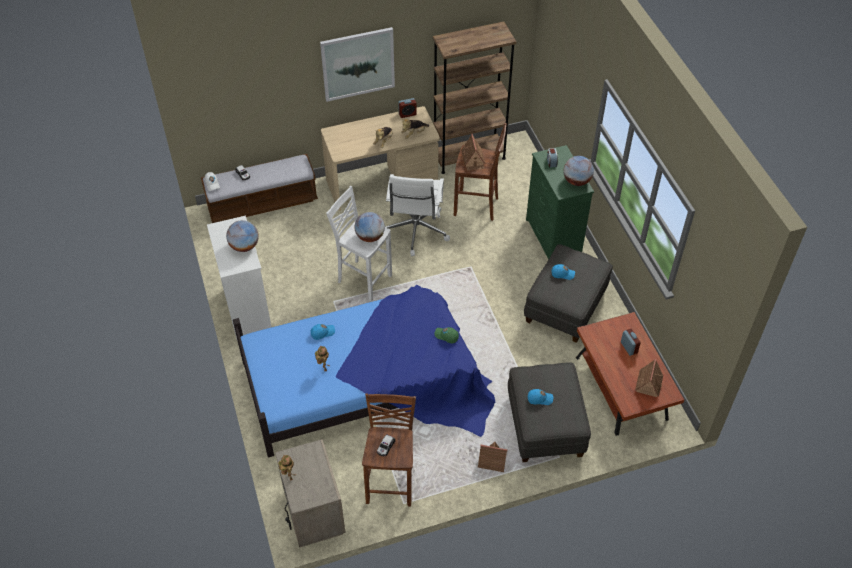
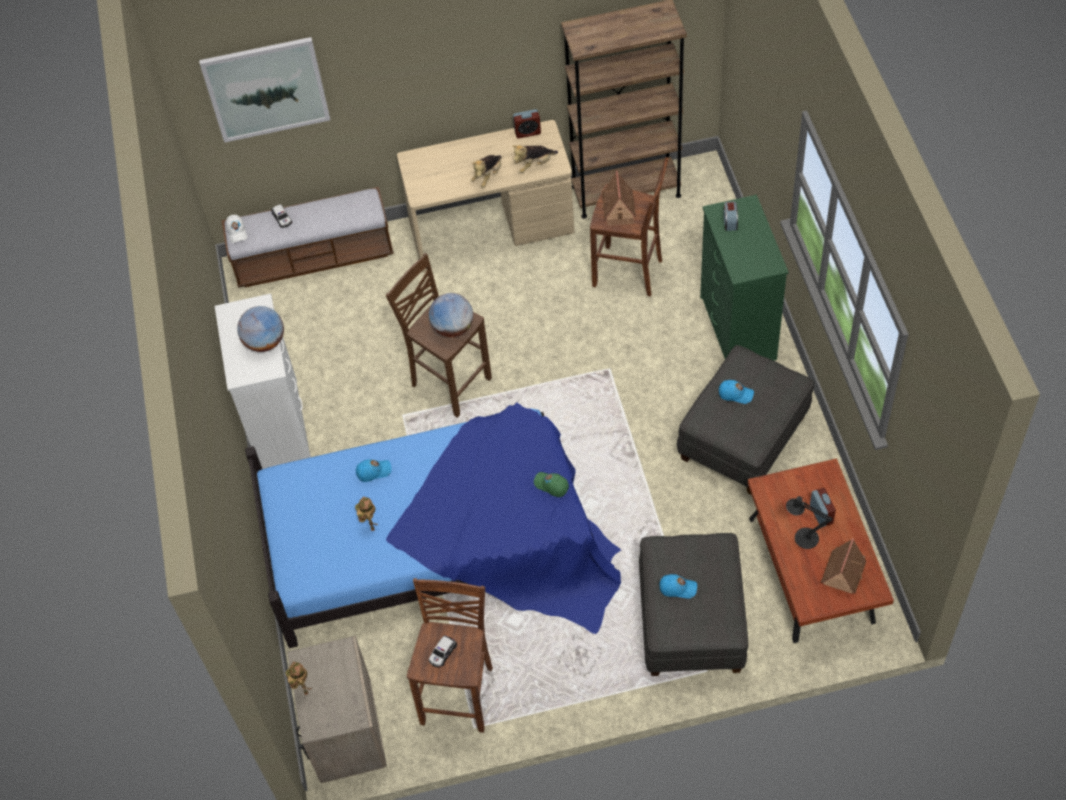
camera: 10 degrees right, 5 degrees up
(358, 64) = (448, 62): picture -> picture (266, 89)
(363, 279) = (449, 382): white stool -> brown stool
(415, 231) = (533, 310): white office chair -> none
(490, 460) = (605, 670): toy house -> none
(576, 181) = (764, 255): globe -> none
(618, 362) = (802, 537): none -> black table lamp

